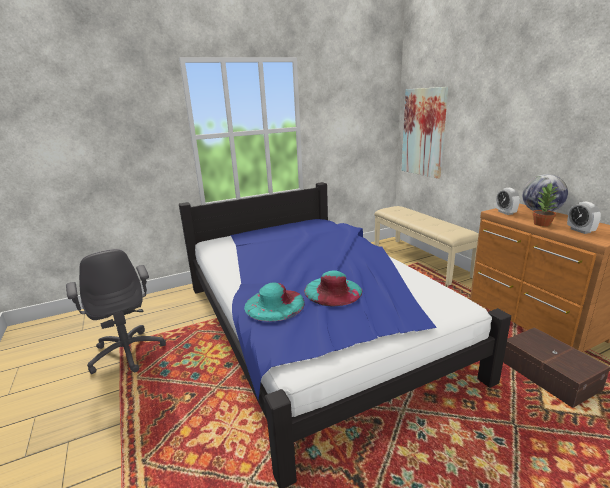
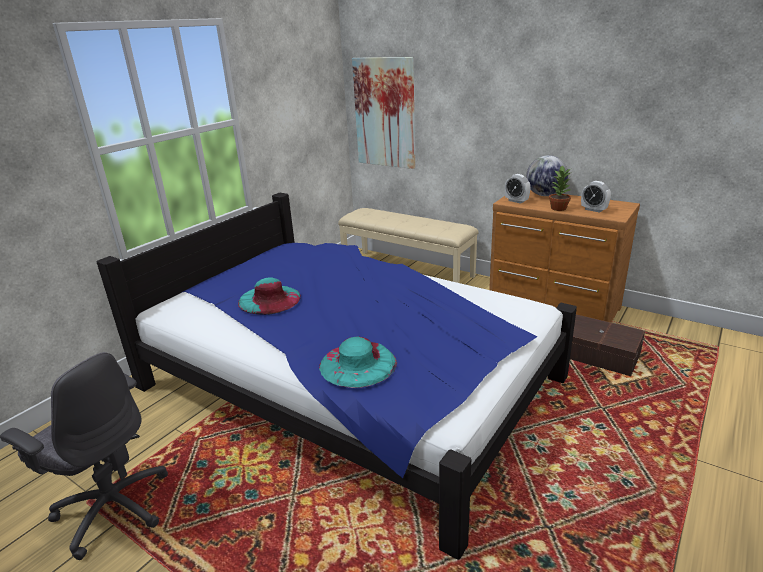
camera: 30 degrees left, 5 degrees up
(333, 291) = (406, 329): turquoise hat -> turquoise hat (269, 299)

